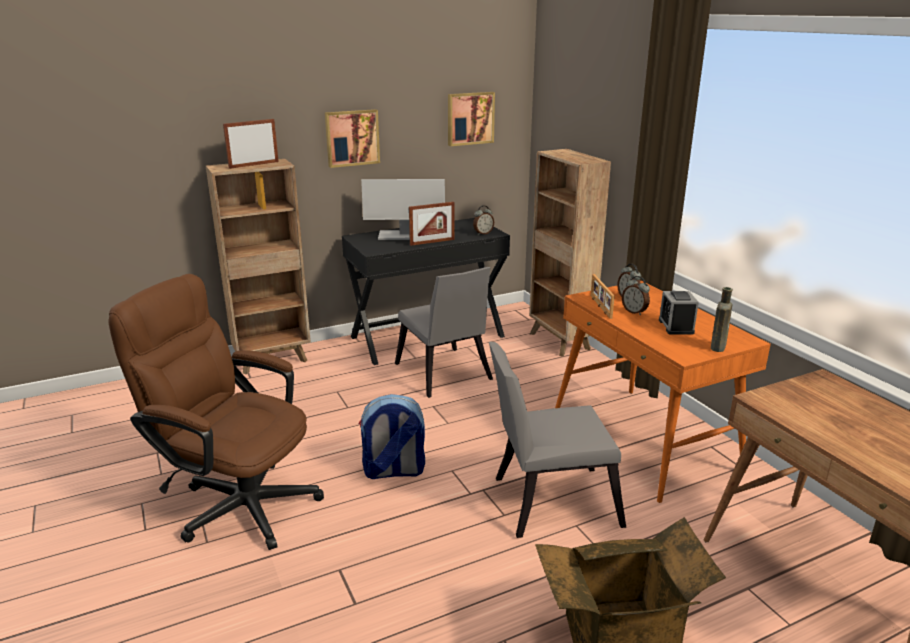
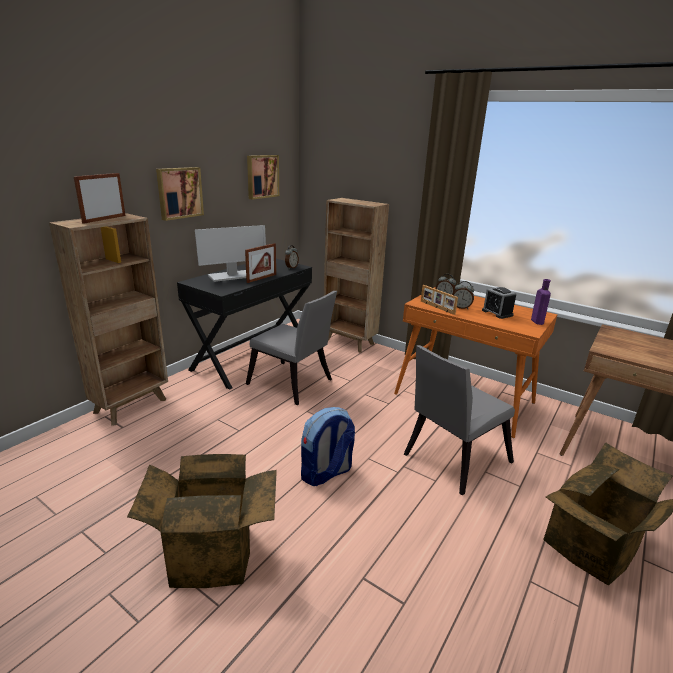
camera: 30 degrees left, 0 degrees up
(237, 502) = (214, 552): brown office chair -> cardboard box
(718, 346) = (536, 321): brown bottle -> purple bottle

